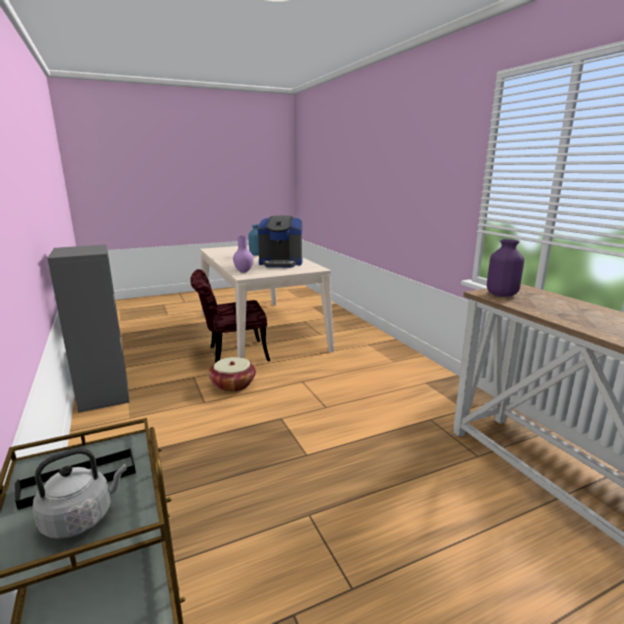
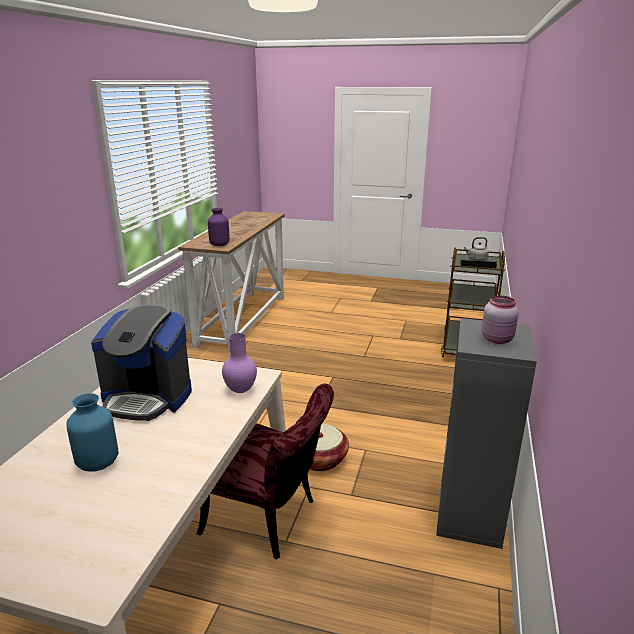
camera: 140 degrees left, 5 degrees up
(77, 249) = (498, 339): none -> pink jar
(281, 263) = (147, 398): coffee machine -> coffee machine turned 150 degrees clockwise

